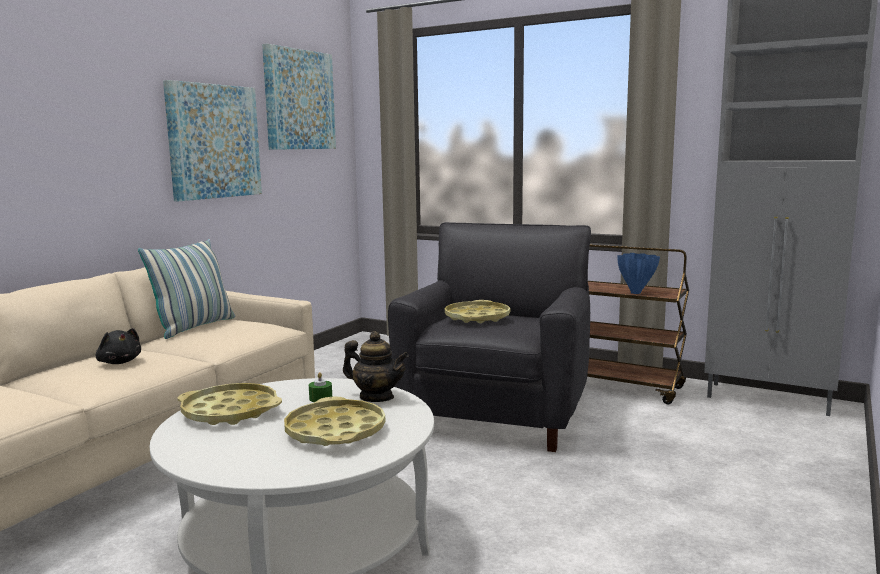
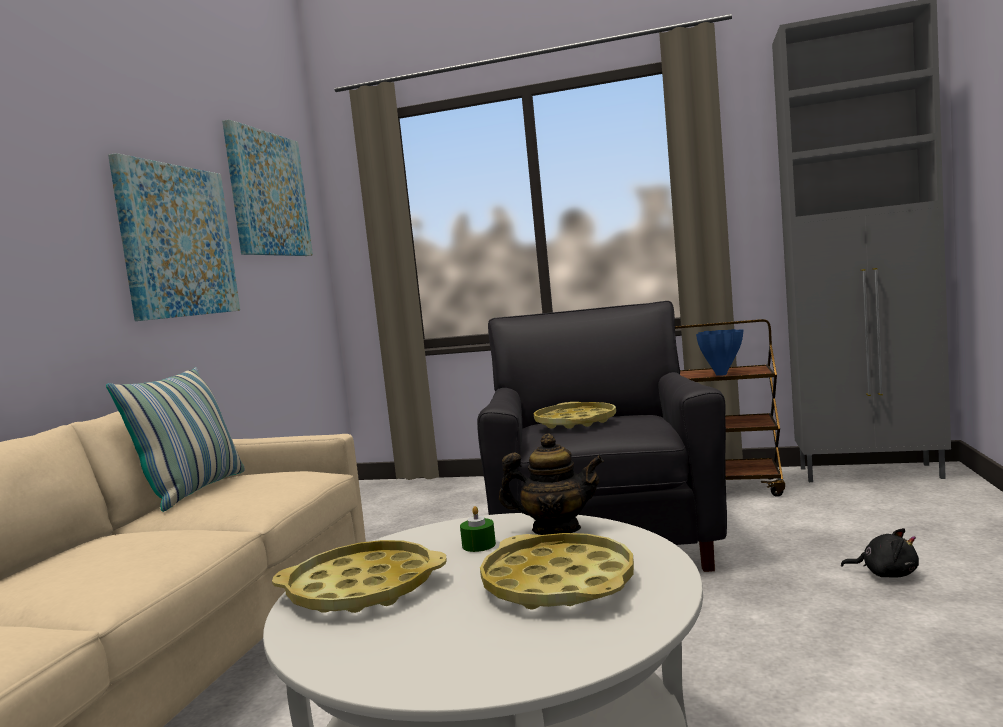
camera: 15 degrees left, 5 degrees down
(119, 362) = (117, 552): black plush toy -> black plush toy (886, 574)

